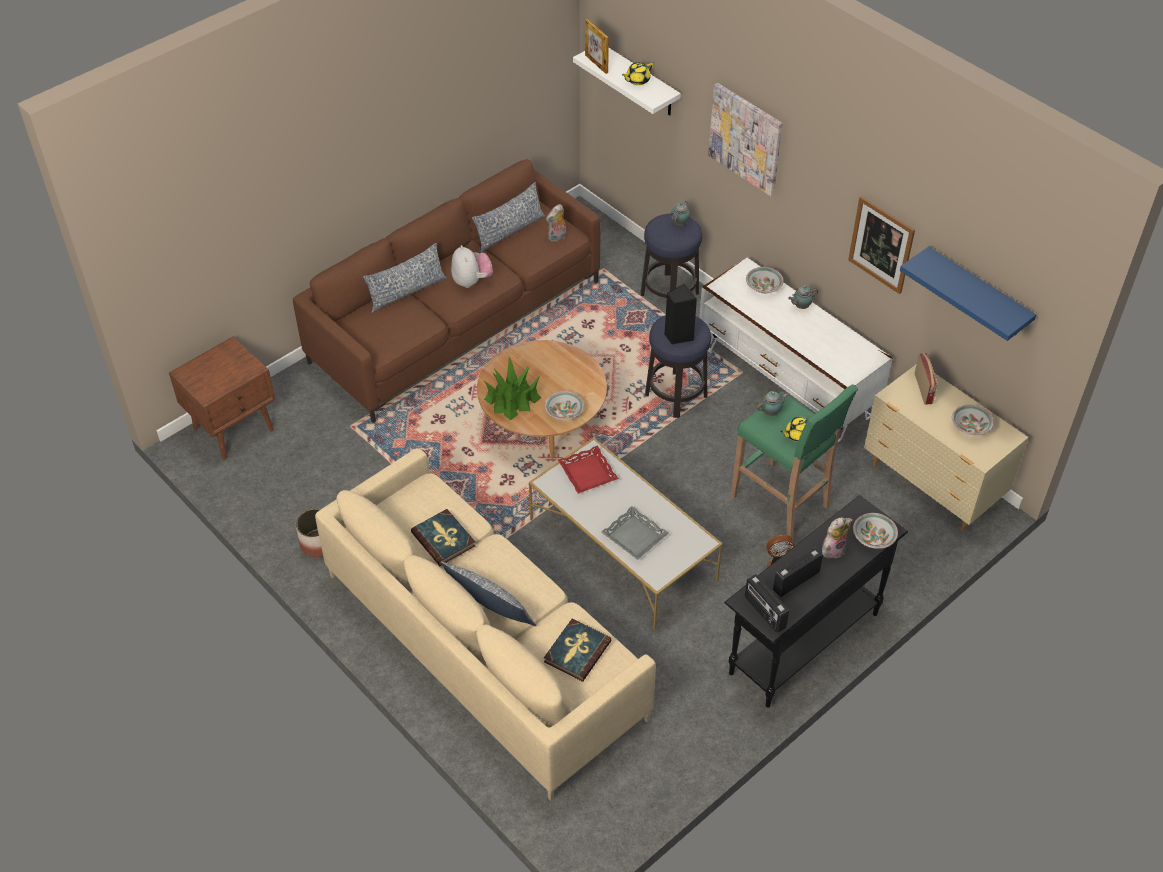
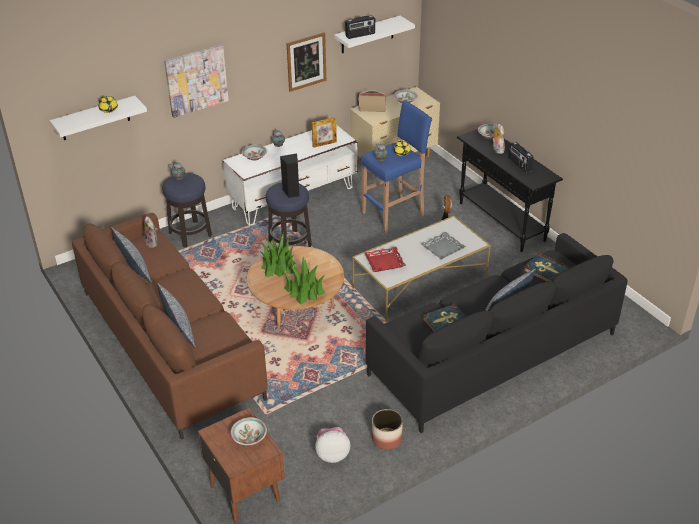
camera: 80 degrees left, 10 degrees down
(471, 281) = (182, 290): plush toy -> plush toy (332, 454)
(484, 645) = (492, 353): beige sofa -> black sofa
(558, 365) = (278, 265): none -> potted plant
(564, 412) = (325, 266): bowl -> bowl (249, 437)
(596, 64) = (76, 124): picture frame -> picture frame (324, 144)
(764, 613) = (542, 178): radio -> radio (360, 35)
(781, 502) = (394, 214): green stool -> blue stool
(977, 293) = (367, 35): blue shelf -> white shelf

